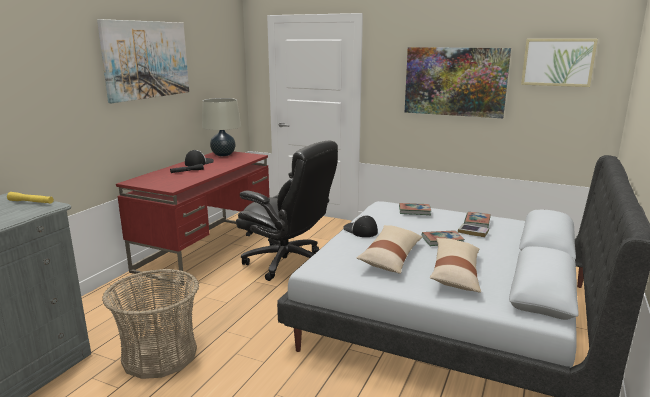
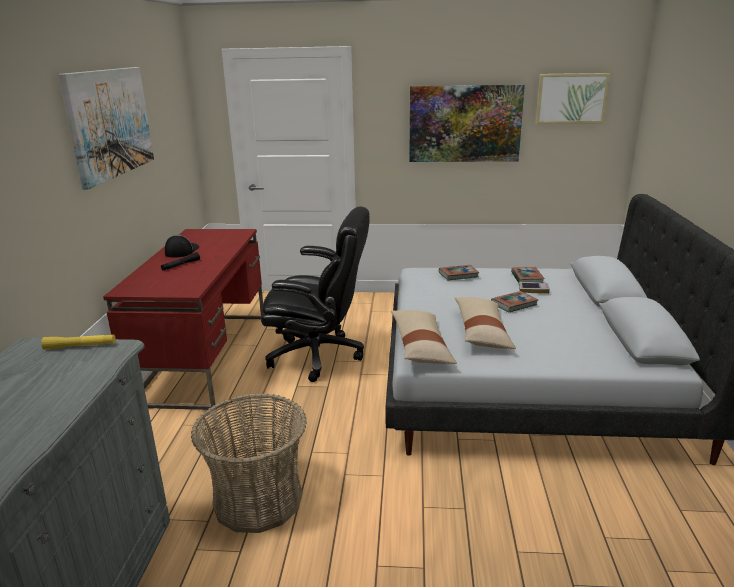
camera: 20 degrees left, 5 degrees up
(223, 155) = (200, 235): beige table lamp -> none
(360, 230) = (423, 307): cap -> none
(455, 273) = (556, 338): beige pillow -> beige pillow (421, 346)

